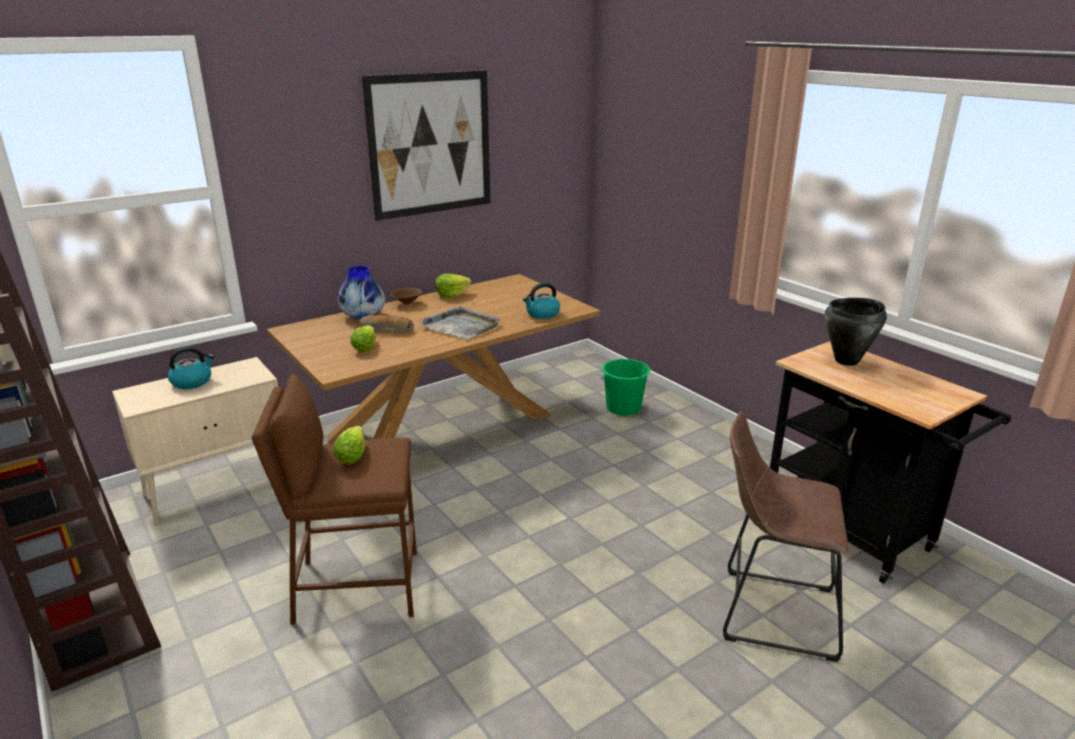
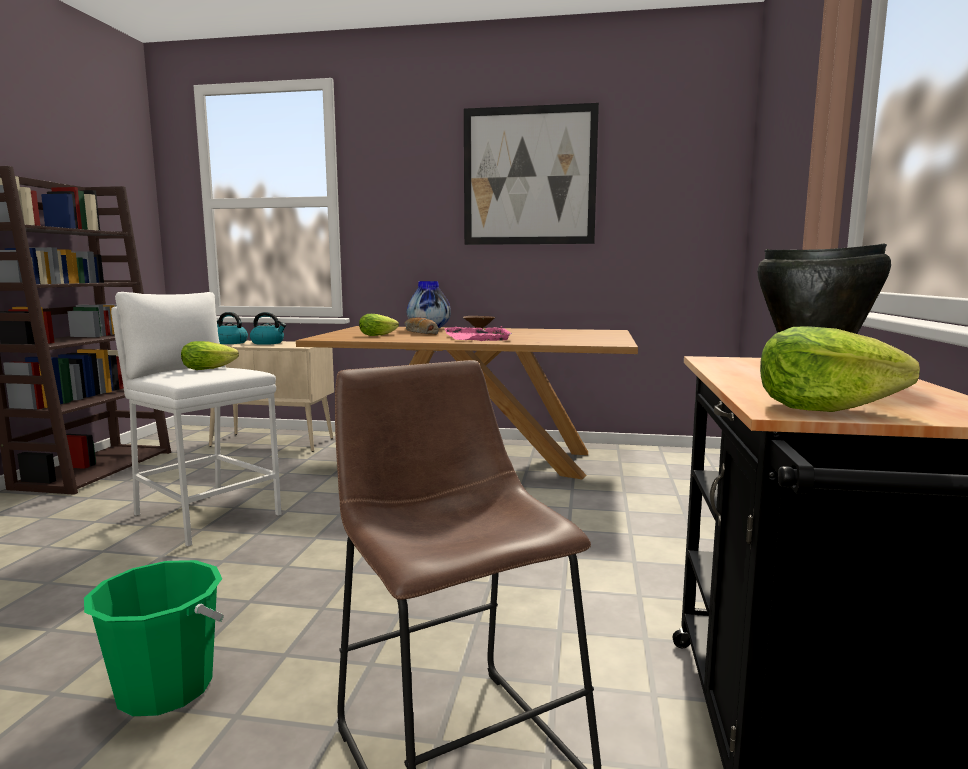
camera: 45 degrees right, 15 degrees down
(356, 586) = (207, 514): brown stool -> white stool
(452, 295) = (528, 330): lettuce -> lettuce (823, 408)
(461, 326) = (478, 337): grey tray -> pink tray
(542, 314) = (569, 341): kettle -> kettle (230, 342)
(623, 408) = (676, 497): green bucket -> green bucket (165, 689)

